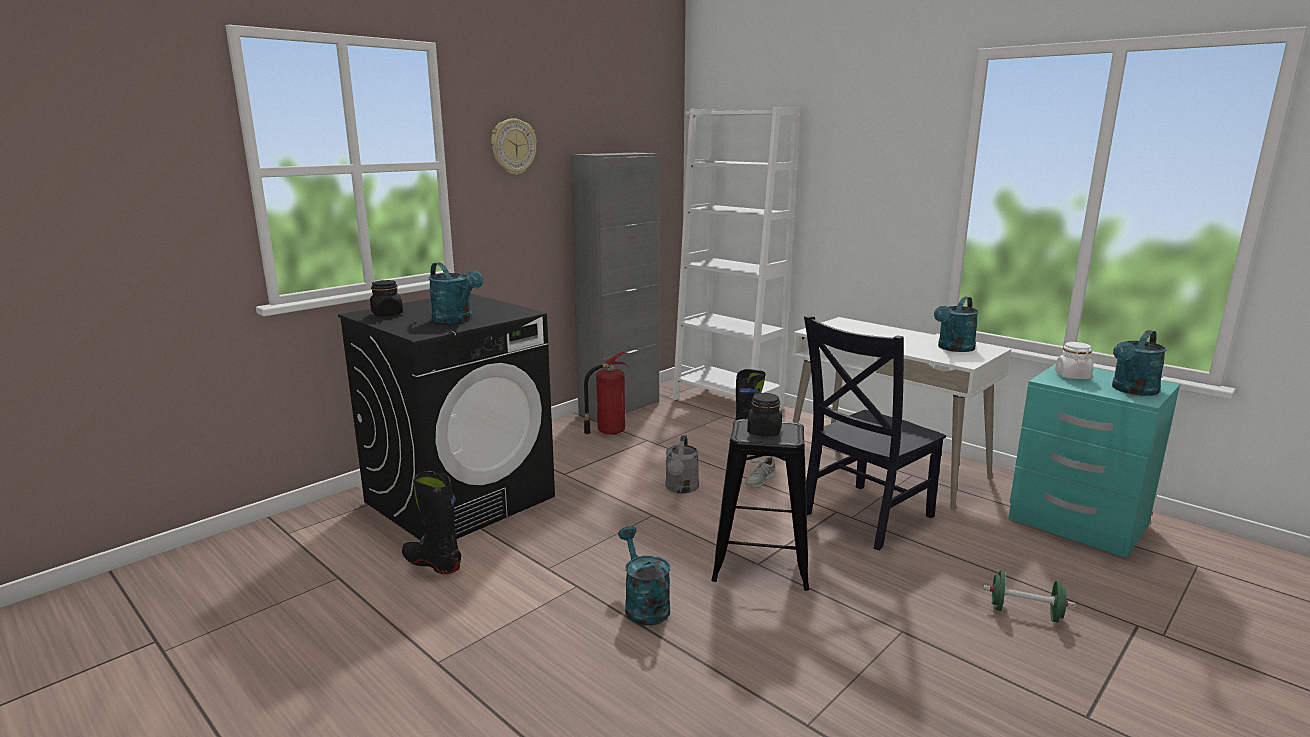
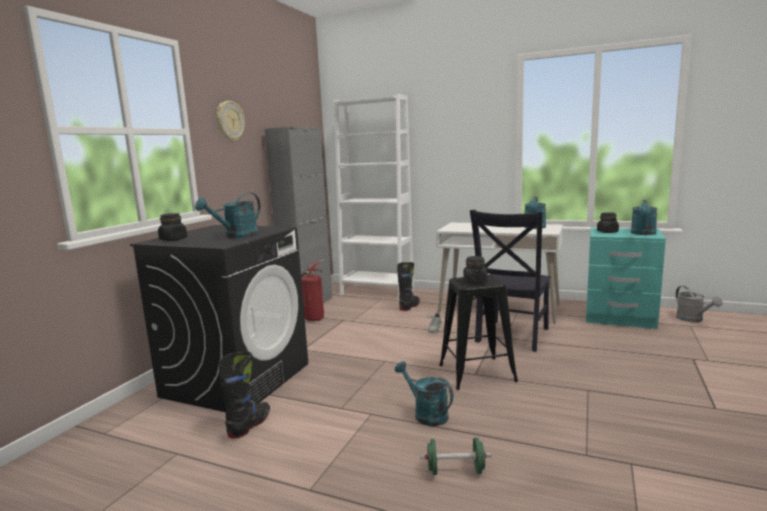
camera: 20 degrees left, 5 degrees down
(432, 563) = (250, 425): black boot -> black boot turned 105 degrees clockwise
(456, 320) = (236, 236): turquoise watering can -> turquoise watering can turned 105 degrees clockwise
(681, 488) = (390, 342): grey watering can -> grey watering can (693, 319)
(1025, 612) = (638, 365): green dumbbell -> green dumbbell (455, 470)
(1072, 376) = (607, 232): white jar -> black jar

